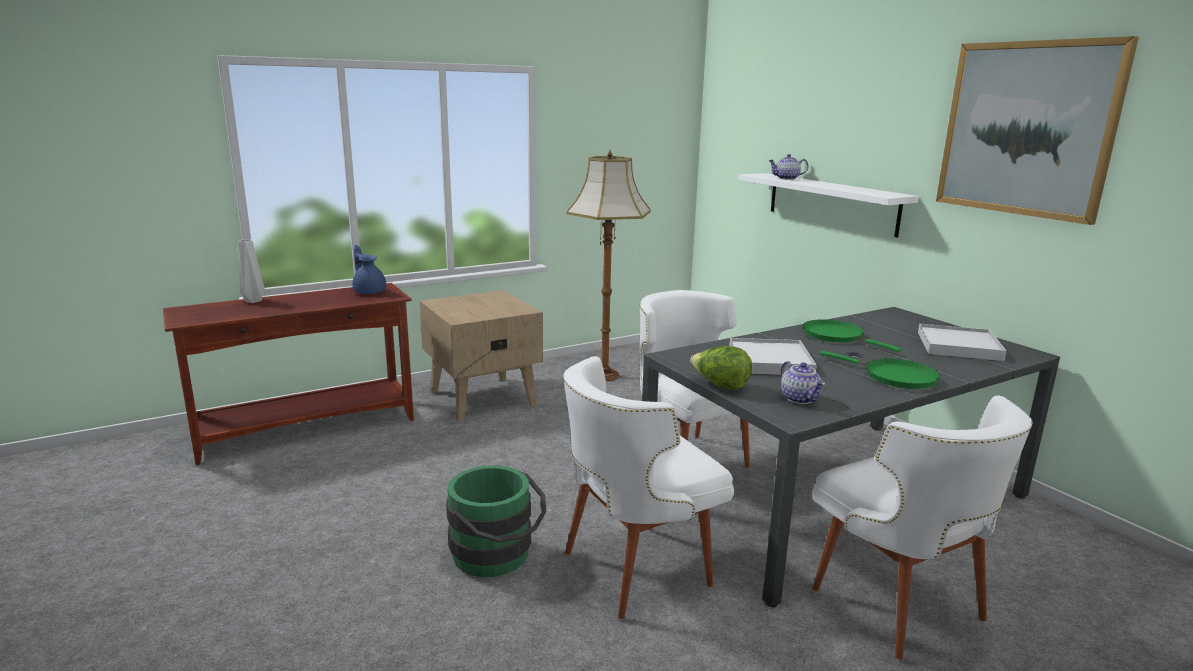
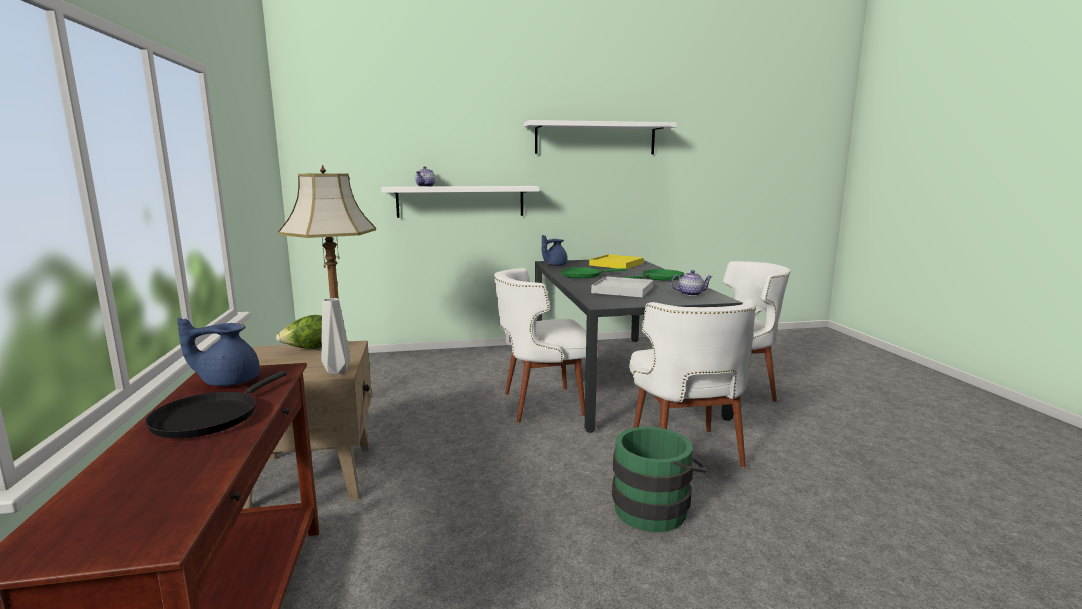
camera: 70 degrees left, 5 degrees down
(254, 301) = (117, 466): grey vase -> grey vase (338, 371)
(312, 300) = (210, 417): none -> black frying pan
(720, 386) = (664, 303): lettuce -> lettuce (308, 349)
(881, 317) = (554, 265): none -> blue teapot
(958, 346) = (616, 264): white tray -> yellow tray
(1027, 129) = (595, 138): picture -> white shelf

